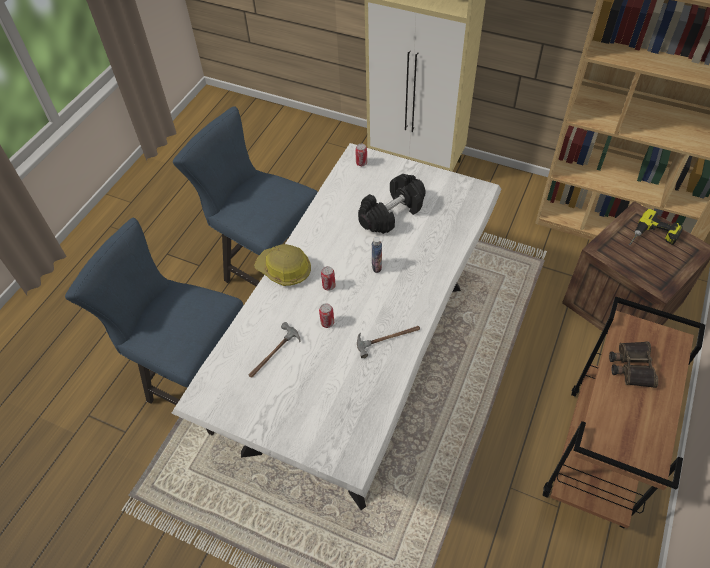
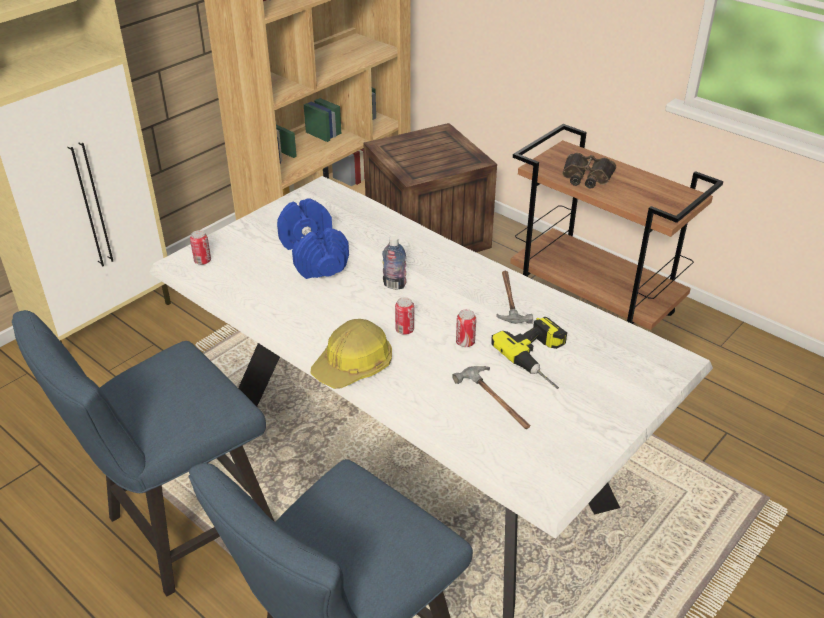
camera: 75 degrees left, 15 degrees down
(392, 214) = (314, 256): black dumbbell -> blue dumbbell
(652, 237) = (416, 147): power drill -> power drill (543, 359)

